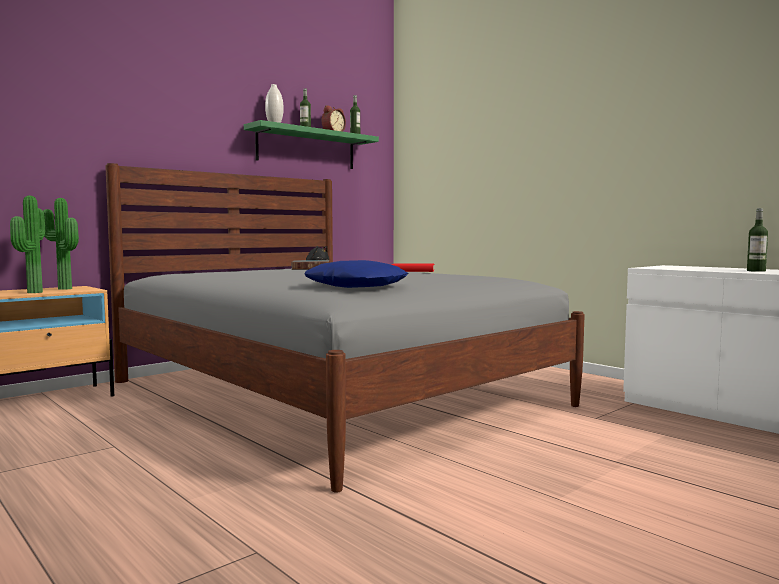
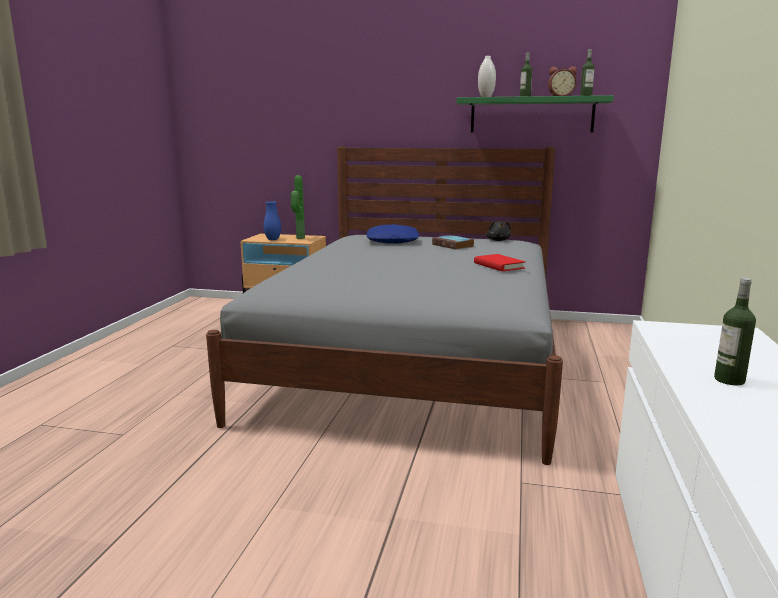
camera: 55 degrees right, 10 degrees up
(32, 292) = (273, 239): potted plant -> blue vase
(357, 286) = (319, 281): blue pillow -> blue pillow (393, 241)

